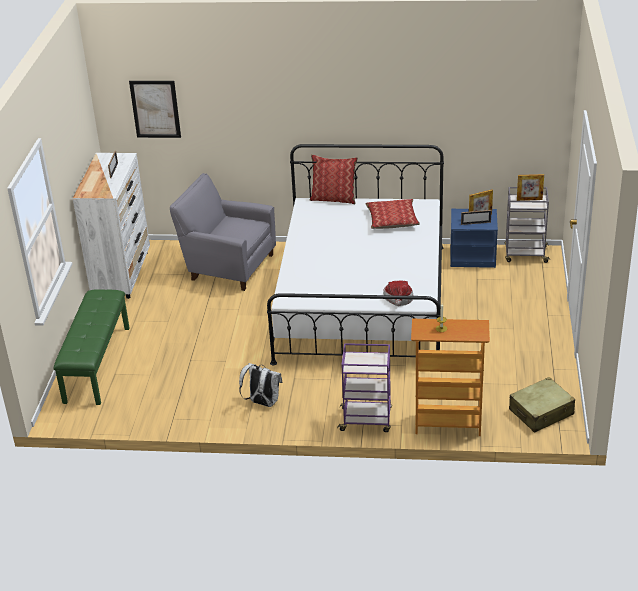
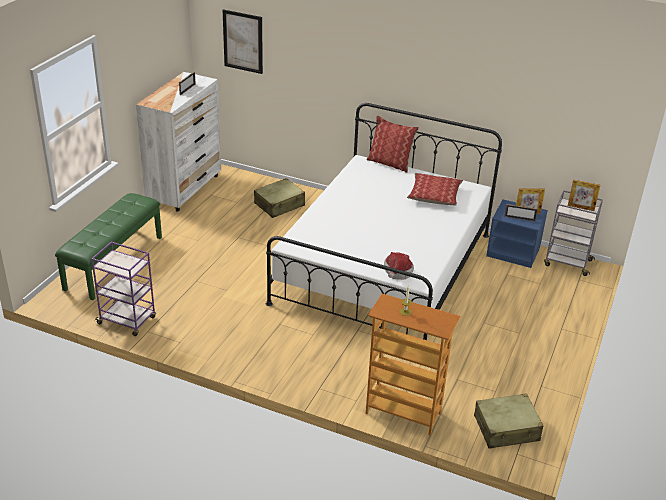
camera: 15 degrees right, 0 degrees up
(228, 266) = (279, 205): grey armchair -> beige suitcase
(262, 403) = (237, 339): white backpack -> none
(367, 420) = (325, 385): purple cart -> purple cart (127, 321)

